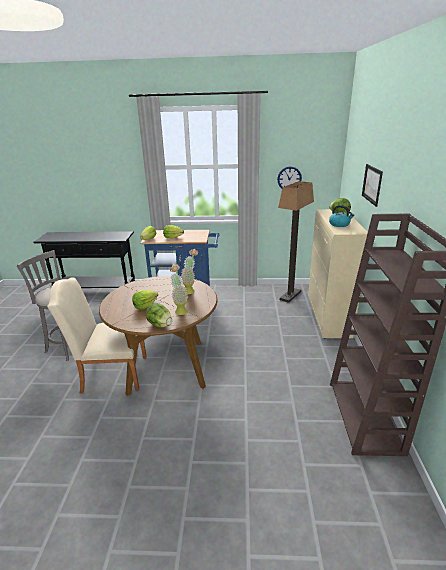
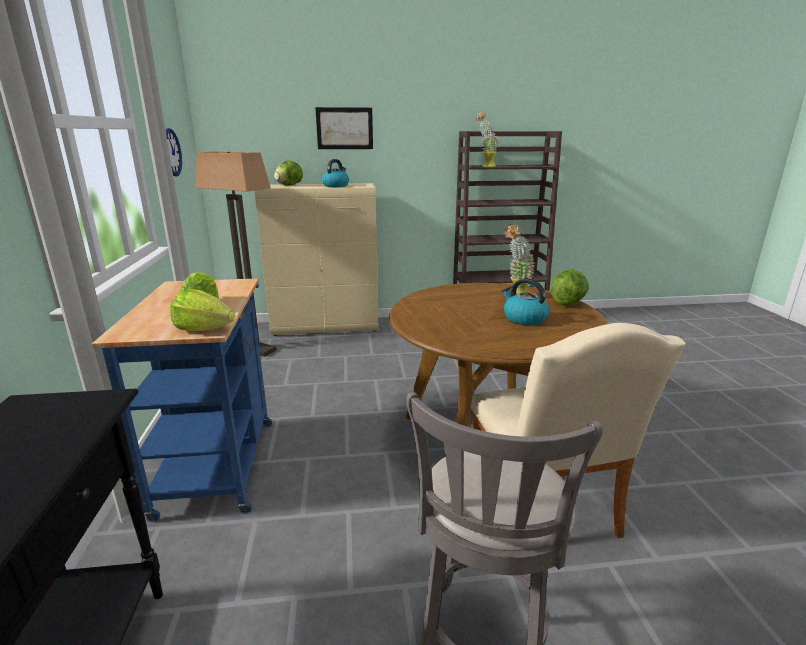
camera: 100 degrees left, 5 degrees down
(145, 306) = (524, 319): lettuce -> kettle
(191, 290) = (447, 297): potted plant -> potted plant (485, 166)

